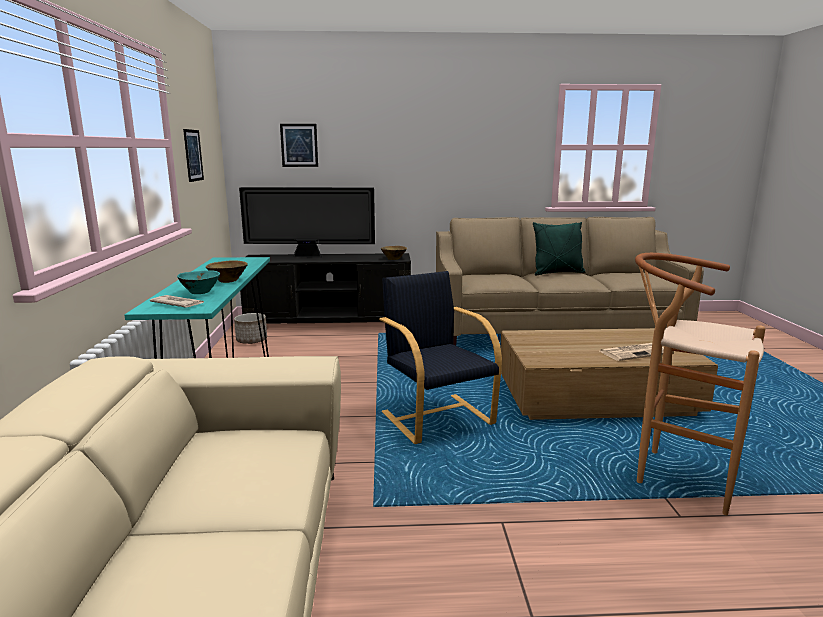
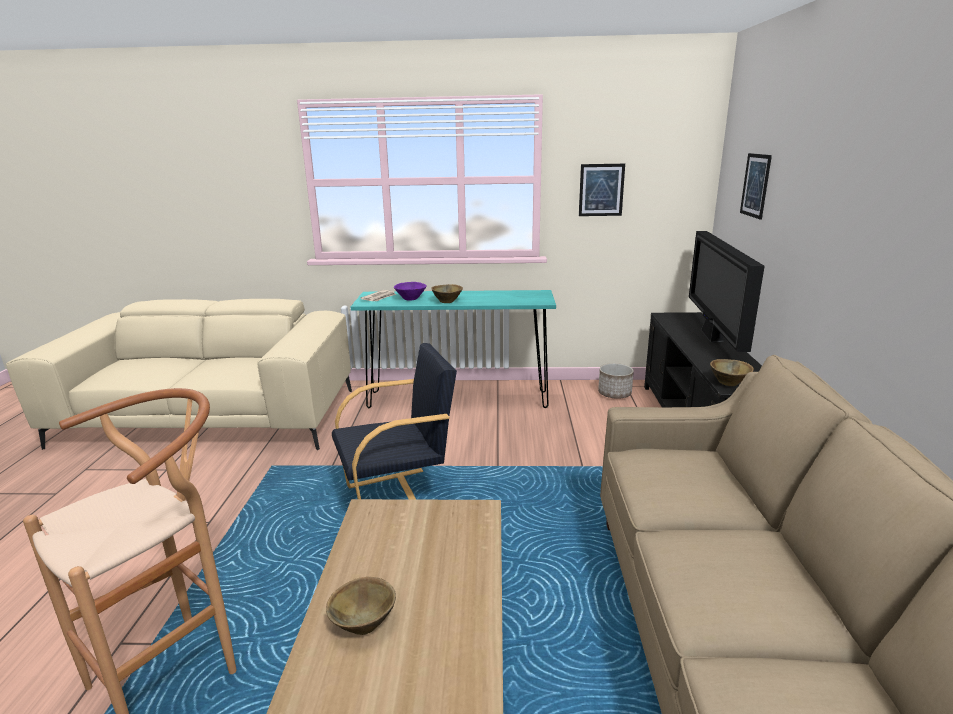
camera: 95 degrees right, 5 degrees up
(200, 292) = (410, 299): turquoise bowl -> purple bowl
(557, 273) = (784, 569): green pillow -> none
(634, 352) = (364, 622): newspaper -> brown bowl

